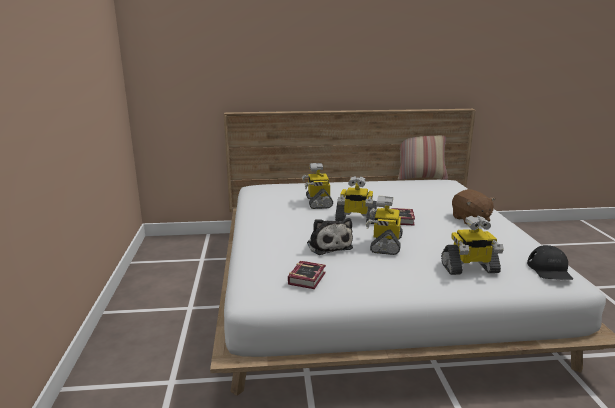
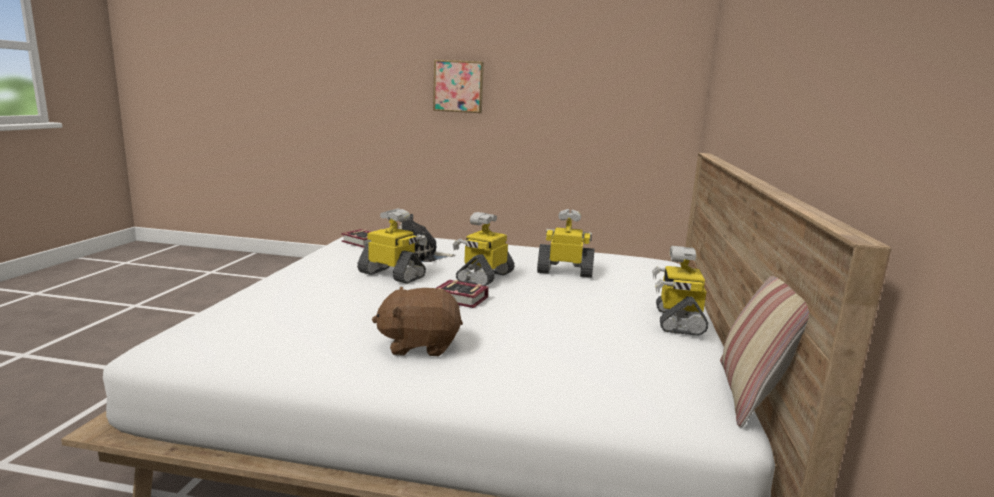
camera: 105 degrees right, 5 degrees down
(30, 108) = (458, 86): none -> picture
(469, 268) = (281, 294): toy robot -> toy robot (677, 321)
(549, 269) = (200, 336): black cap -> none

